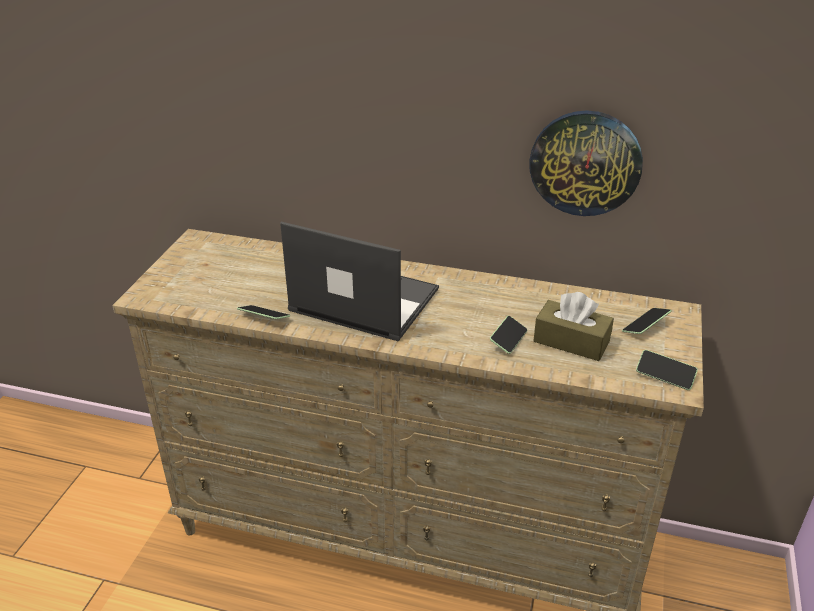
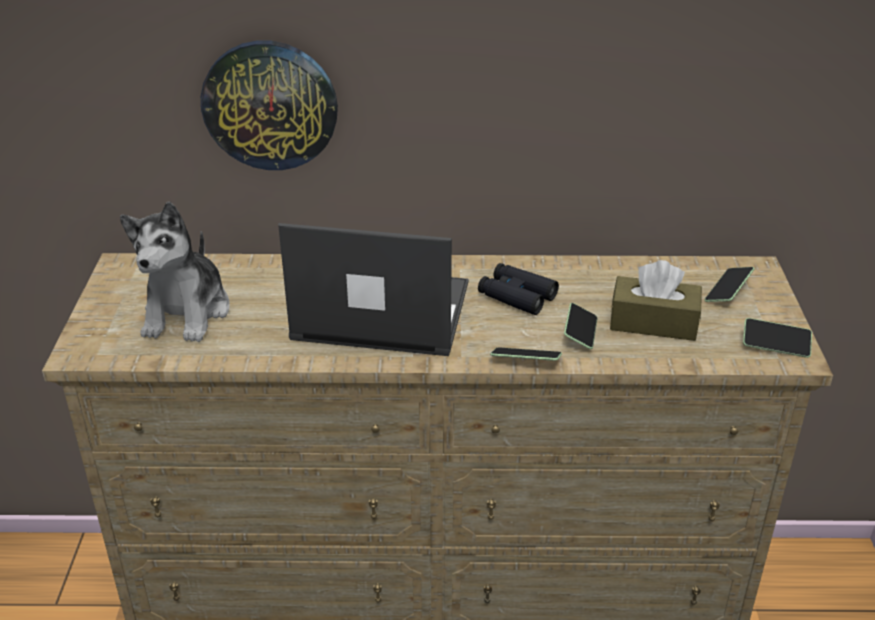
camera: 15 degrees left, 0 degrees up
(226, 279) = (187, 312): none -> plush toy
(264, 318) = (262, 354): phone -> phone (525, 362)
(472, 304) = (517, 296): none -> black binoculars
(585, 163) = (633, 103): wall clock -> wall clock (270, 105)

